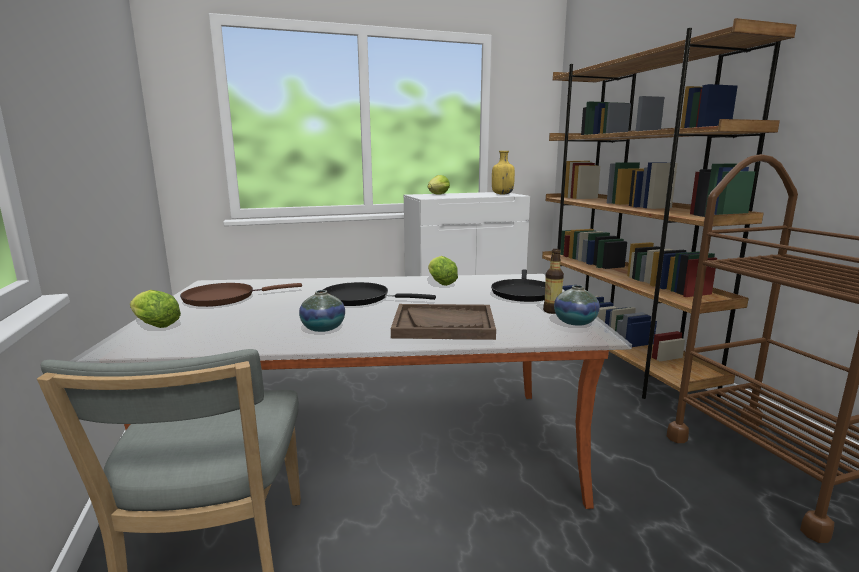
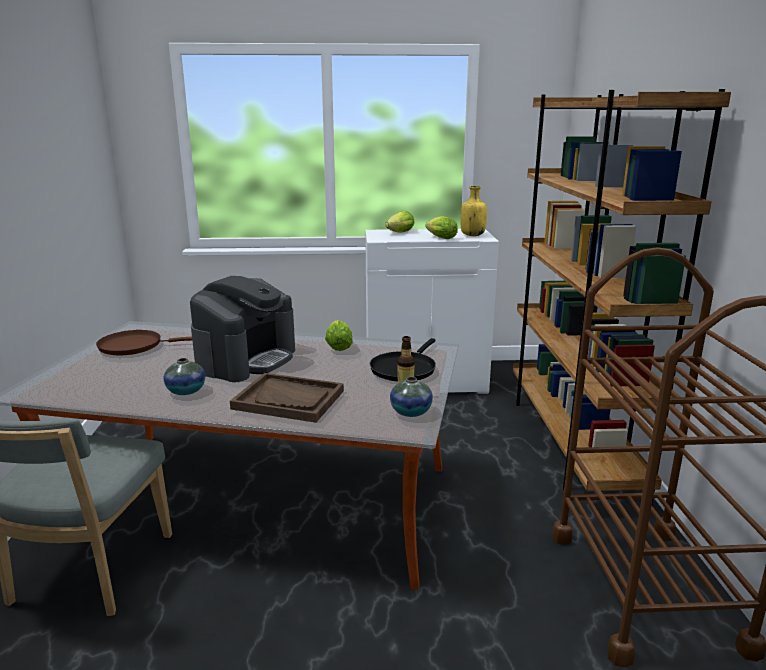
camera: 15 degrees right, 5 degrees up
(154, 325) = (62, 371): lettuce -> lettuce (440, 238)
(360, 298) = (247, 359): black frying pan -> coffee machine

